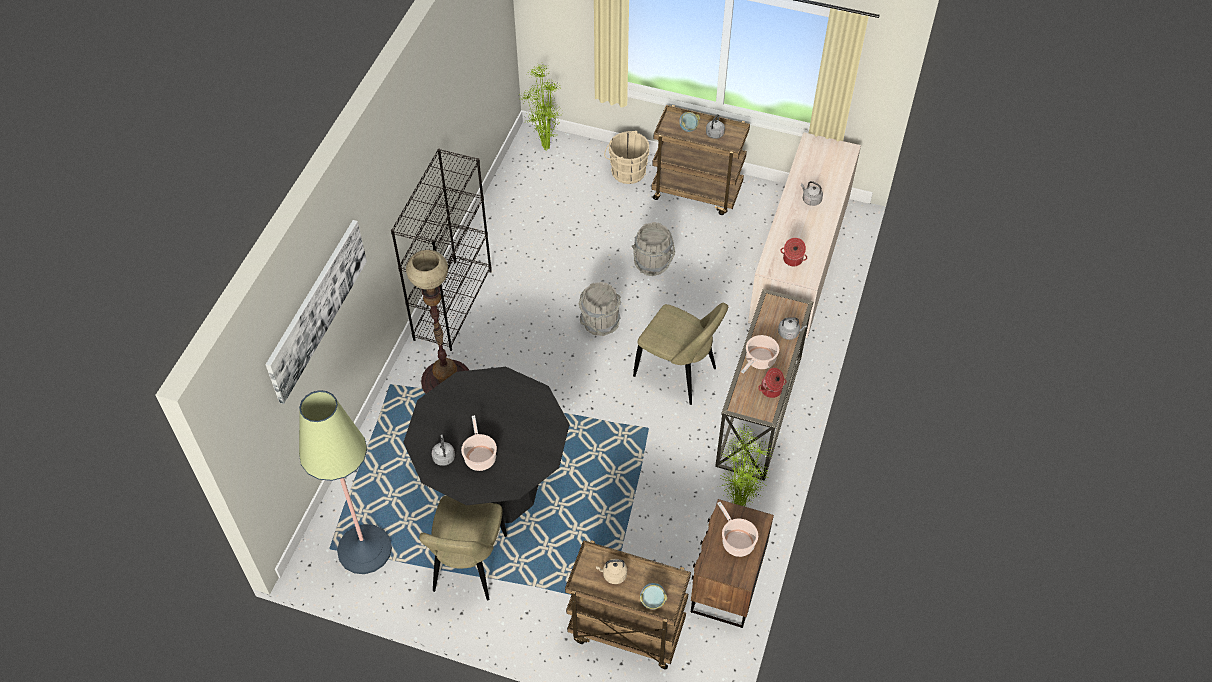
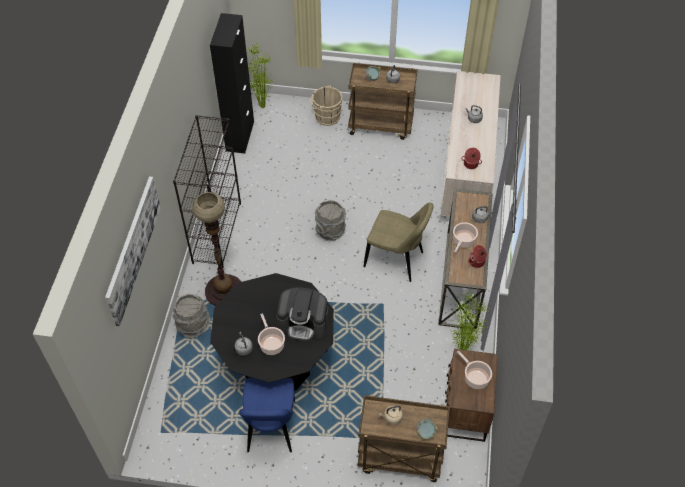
camera: 10 degrees left, 0 degrees up
(364, 549) = (188, 428): floor lamp -> none
(468, 567) = (270, 429): beige chair -> blue chair
(509, 183) = (240, 136): none -> black cabinet
(527, 435) = (303, 322): none -> coffee machine
(652, 263) = (359, 182): grey bucket -> grey bucket (193, 325)

